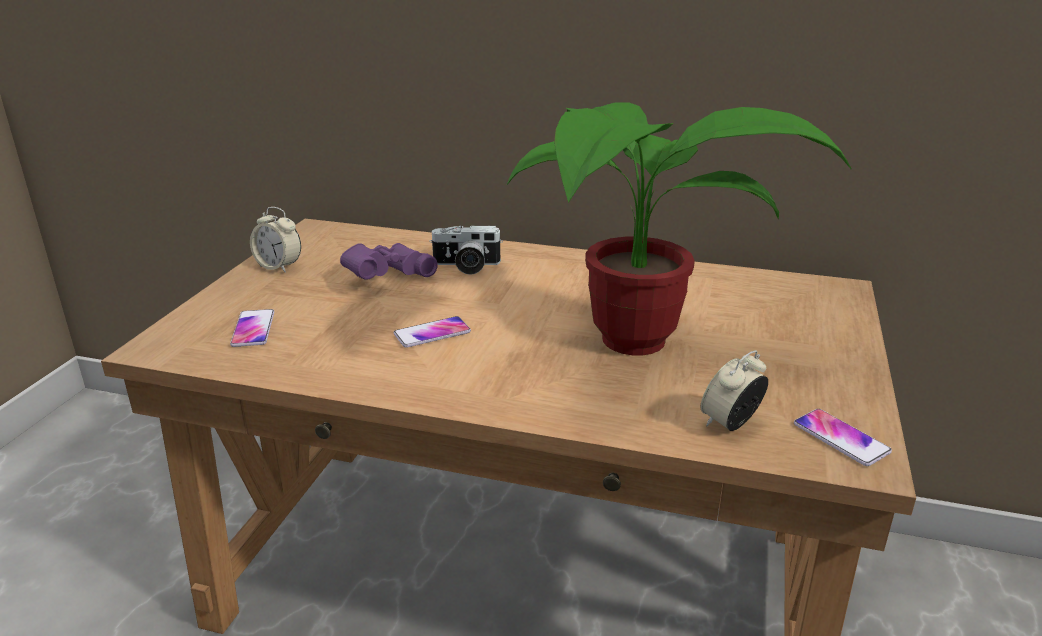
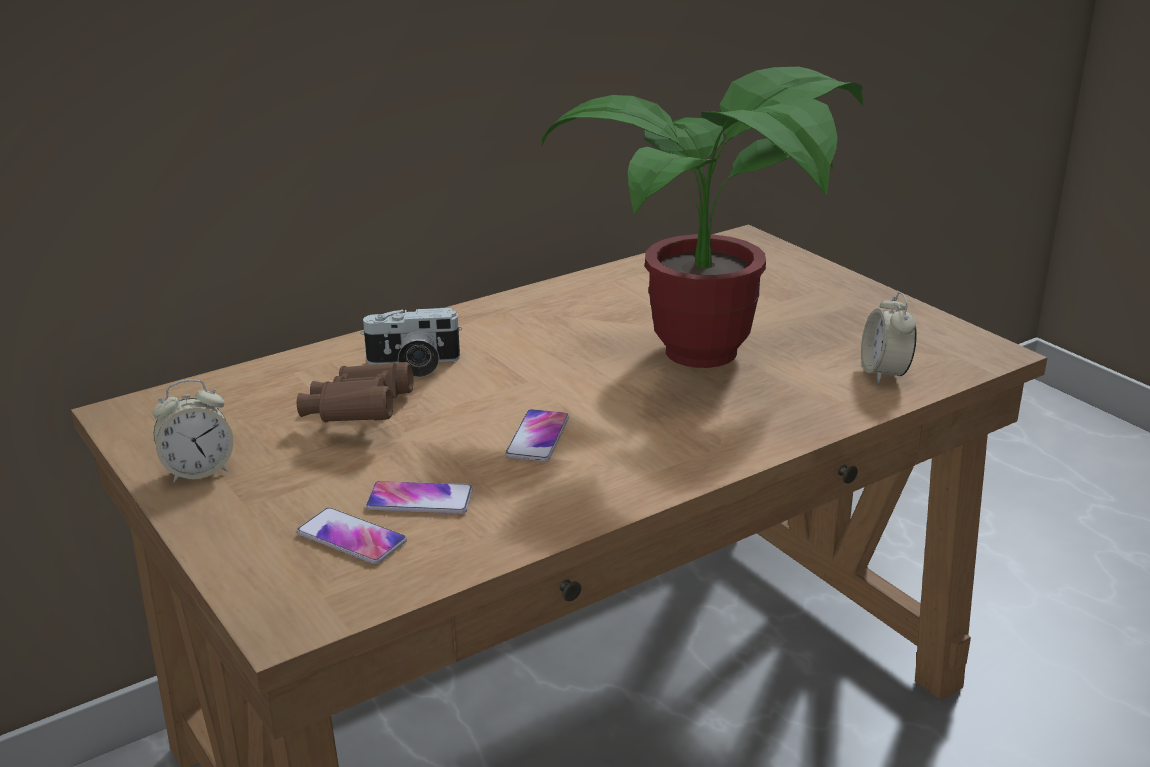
camera: 50 degrees left, 0 degrees up
(386, 277) = (358, 416): purple binoculars -> brown binoculars
(466, 266) = (413, 365): camera -> camera turned 45 degrees clockwise
(841, 438) = (953, 345): phone -> phone (420, 499)

